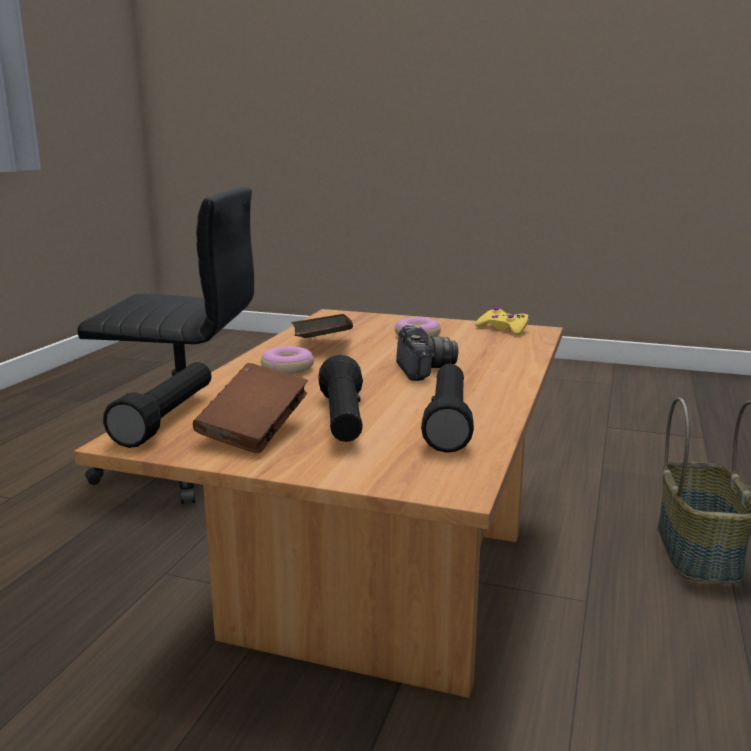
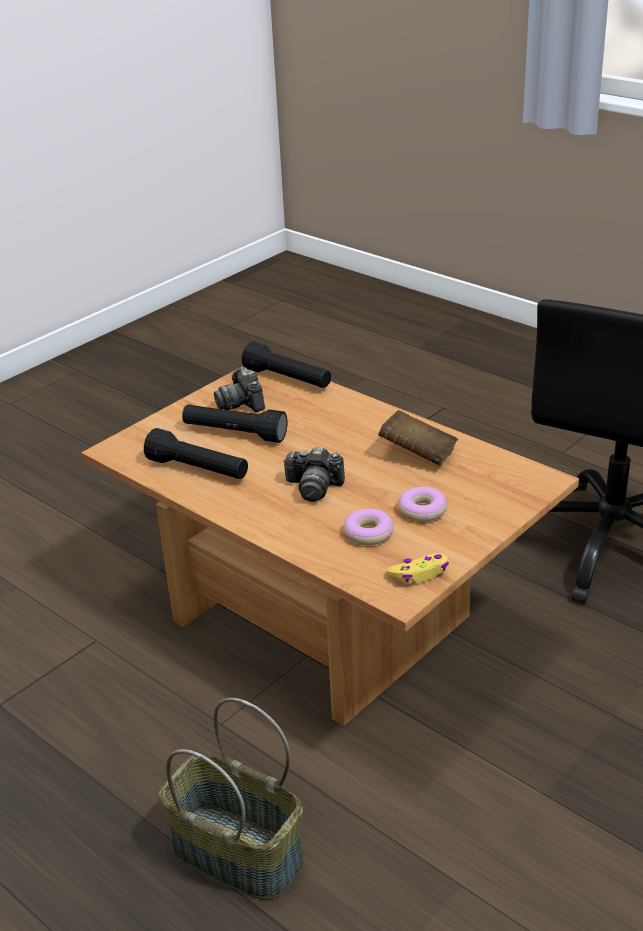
camera: 115 degrees right, 15 degrees up
(254, 432) = (242, 403): brown book -> camera
(287, 368) = (362, 429): donut -> donut (368, 533)

